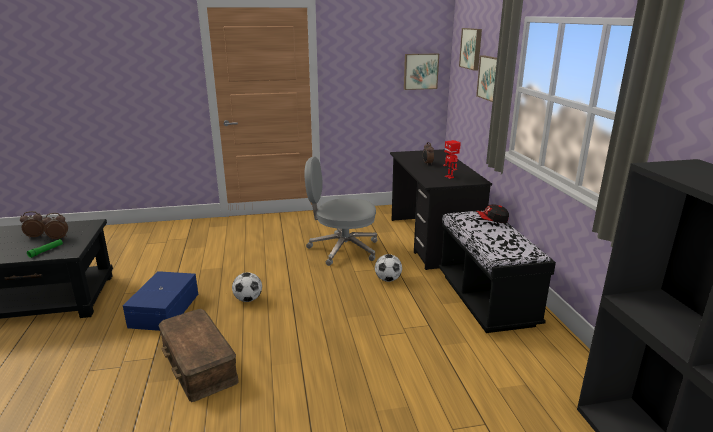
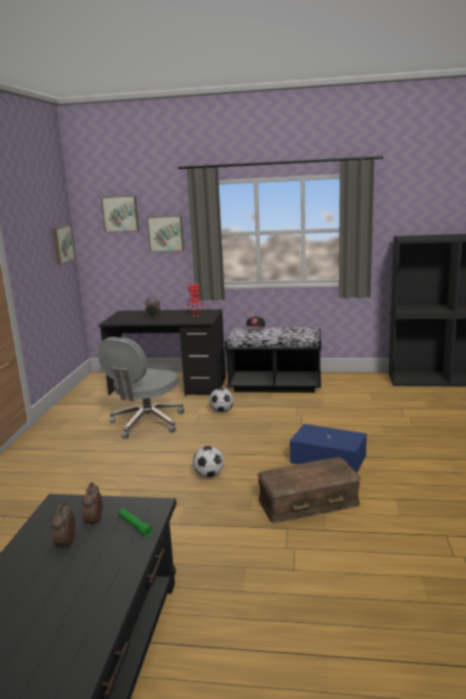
camera: 70 degrees left, 5 degrees down
(166, 310) = (196, 525): blue storage box -> blue storage box (328, 458)

